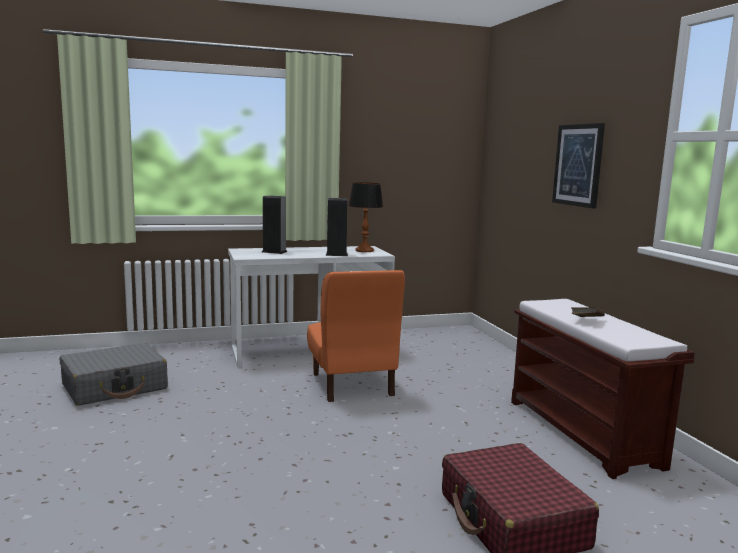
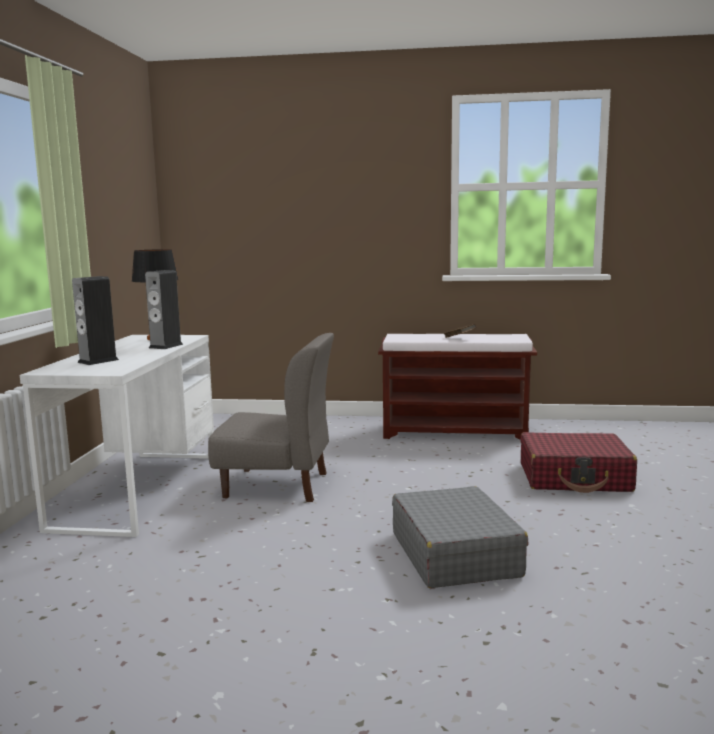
camera: 65 degrees left, 0 degrees up
(115, 387) = (95, 636): grey suitcase -> grey suitcase (455, 554)
(352, 384) = (277, 485): orange chair -> grey chair
(578, 165) = (344, 215): picture -> none

